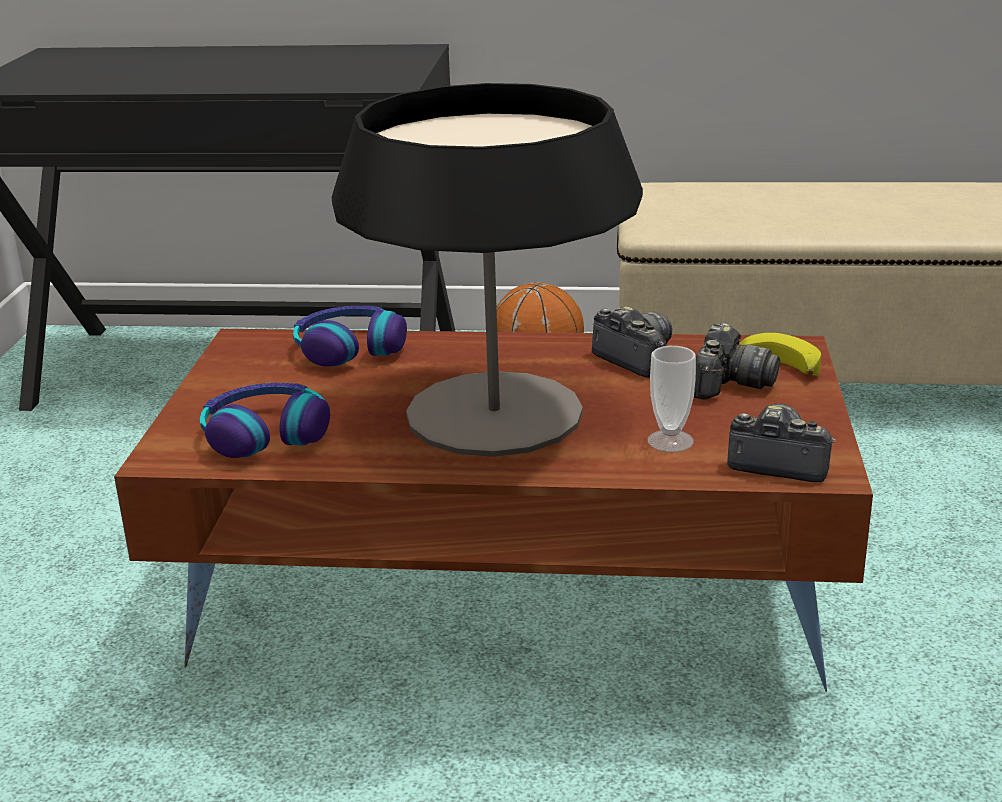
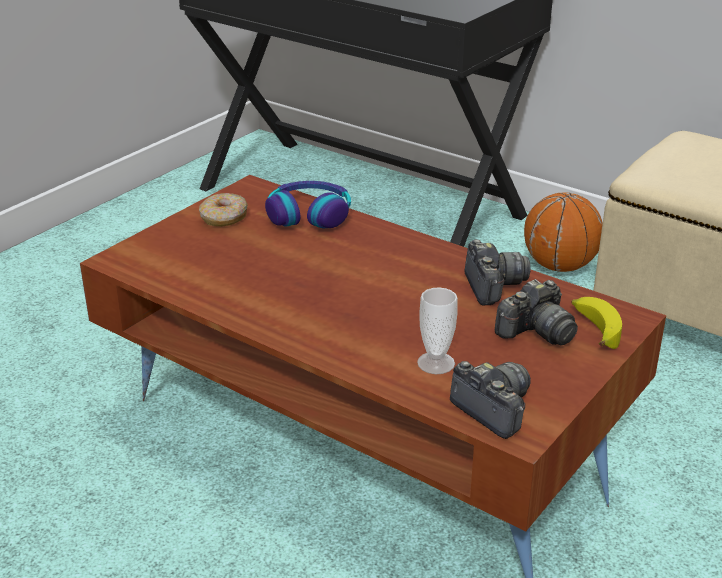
camera: 30 degrees right, 5 degrees up
(248, 378) = (224, 218): none -> donut
(266, 434) = (190, 263): headphones -> none
(494, 414) = (343, 298): table lamp -> none

